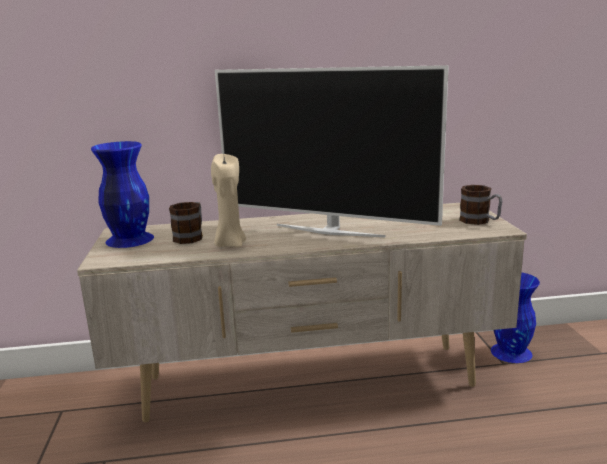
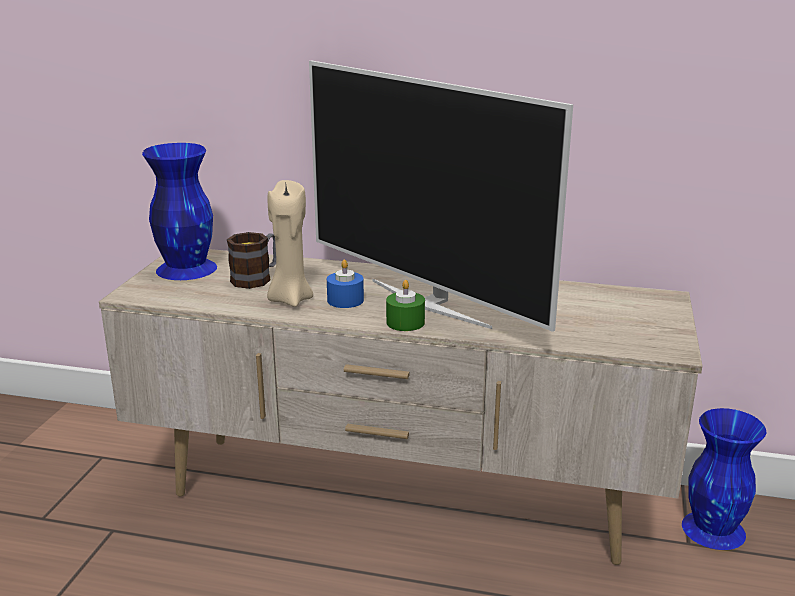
camera: 20 degrees right, 5 degrees up
(270, 238) = (345, 300): none -> blue candle
(325, 243) = (405, 322): none -> green candle
(480, 221) = (655, 329): mug -> none

